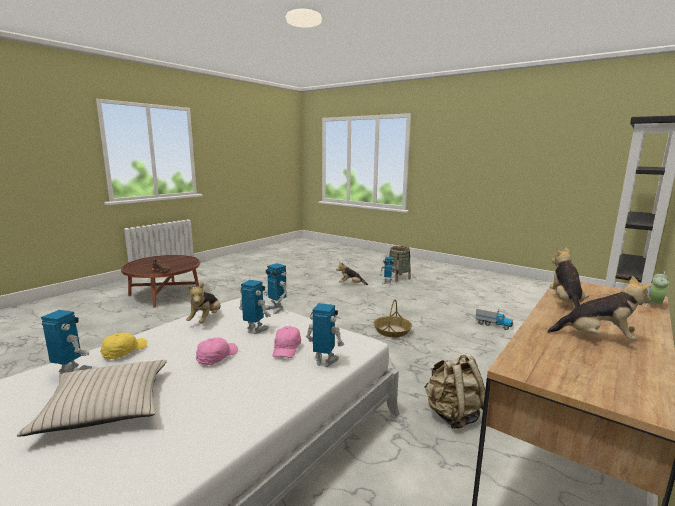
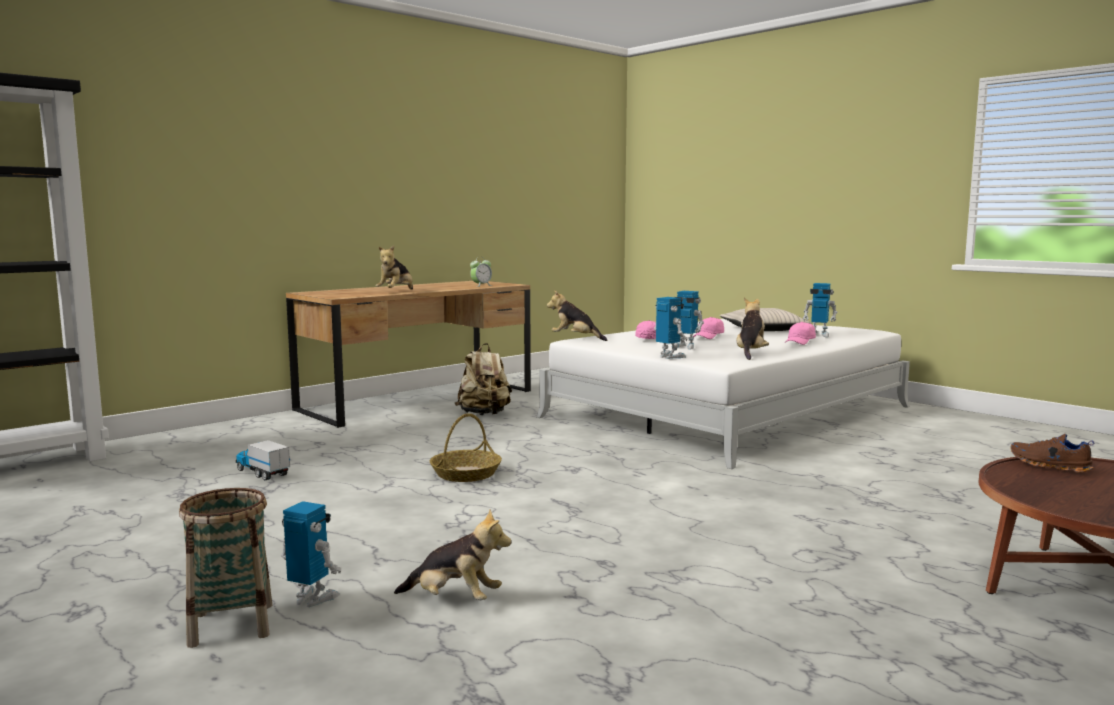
camera: 170 degrees left, 5 degrees down
(124, 352) = (800, 342): yellow cap -> pink cap
(324, 361) = (614, 336): toy robot -> none
(597, 338) = (433, 286): plush toy -> plush toy (575, 338)
(654, 305) = (325, 291): alarm clock -> alarm clock (481, 285)

